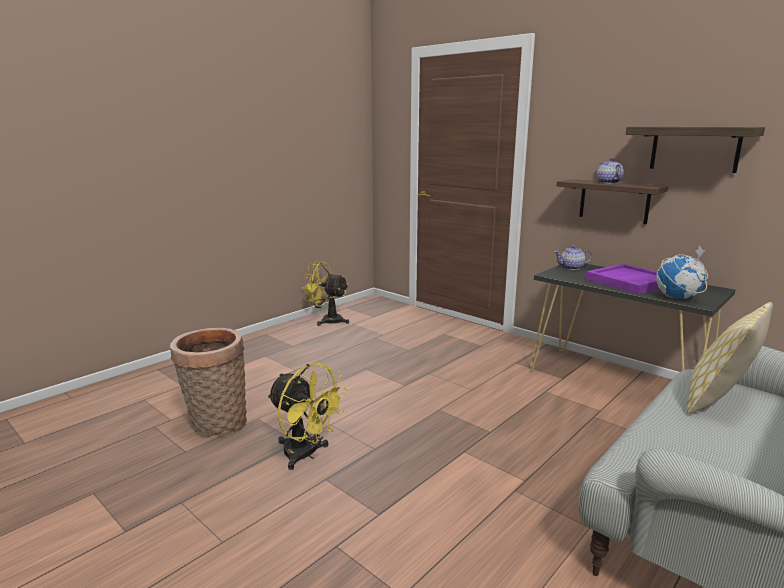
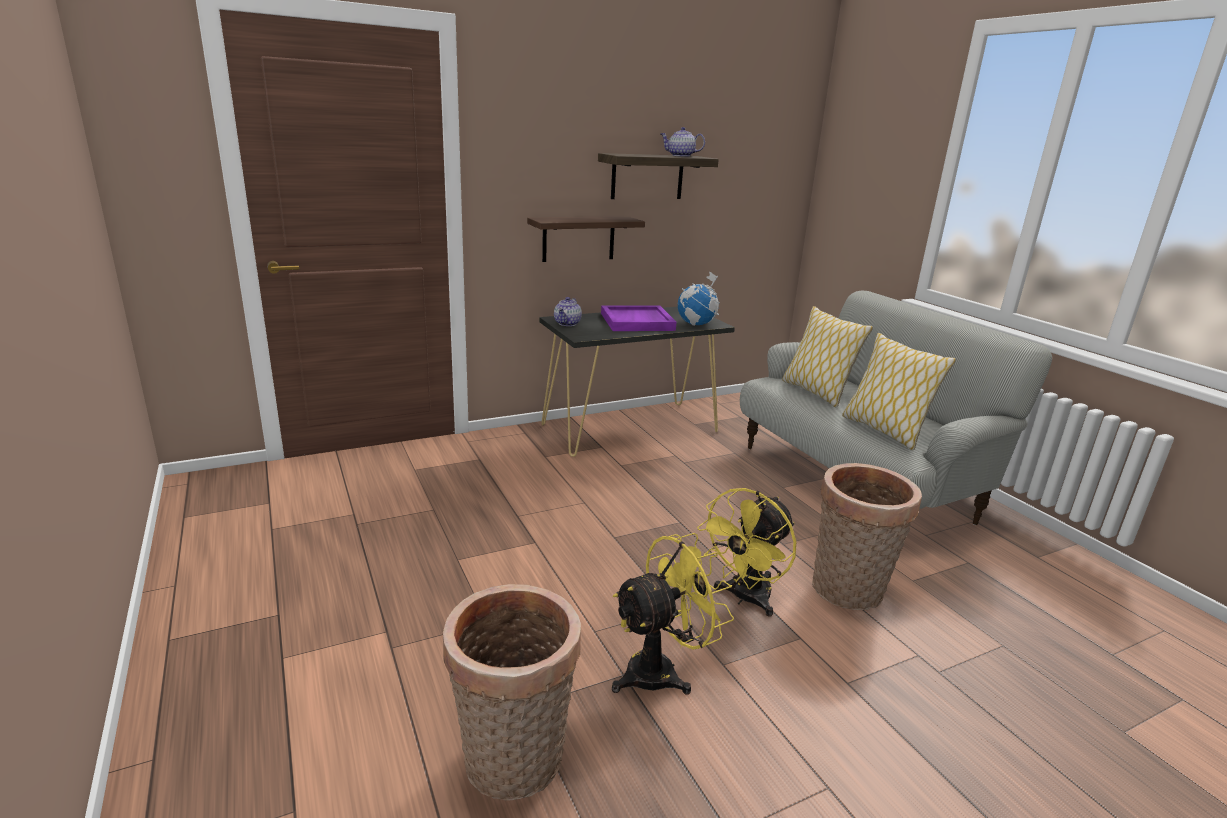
camera: 70 degrees left, 5 degrees up
(327, 320) = (213, 550): yellow fan -> yellow fan (744, 598)
(469, 540) = (848, 592): none -> basket
(608, 183) = (585, 219): teapot -> teapot (680, 156)
(674, 449) = (884, 430): none -> pillow

